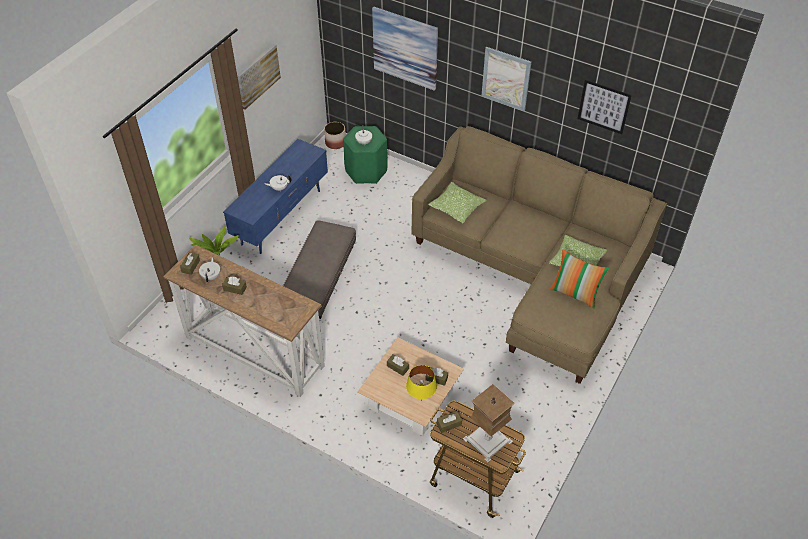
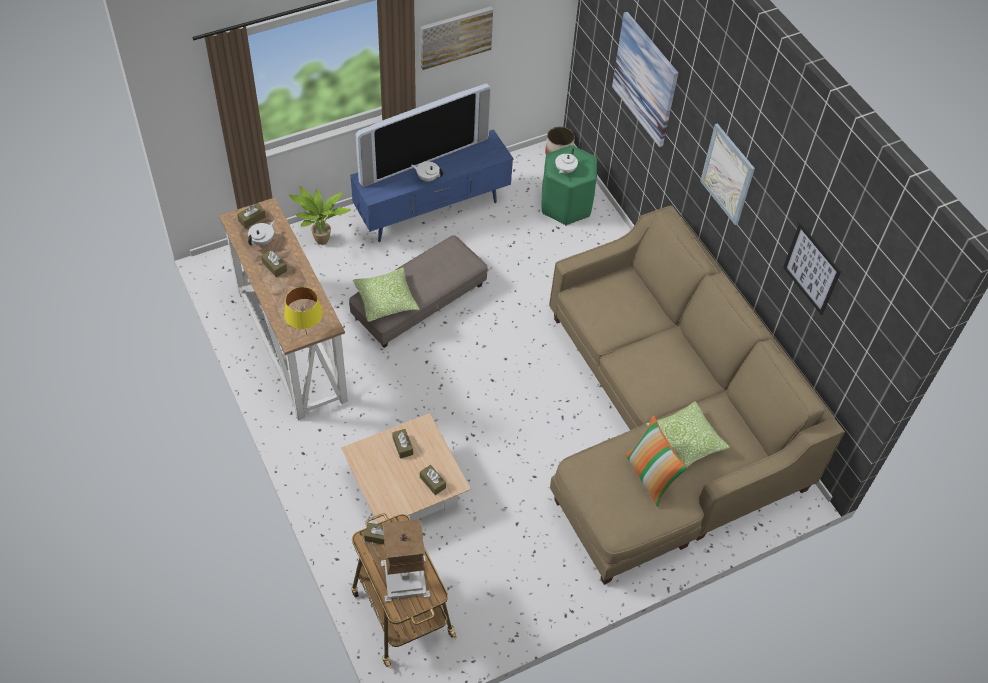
camera: 30 degrees right, 5 degrees up
(265, 177) = (422, 158): none -> television
(420, 401) = (396, 496): yellow table lamp -> yellow table lamp (306, 334)
(456, 207) = (603, 301): pillow -> pillow (386, 300)

